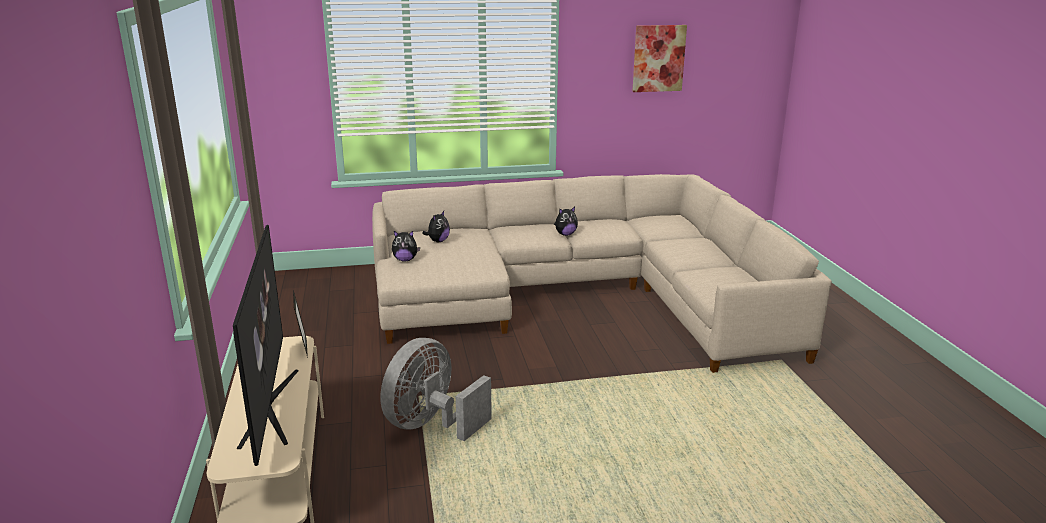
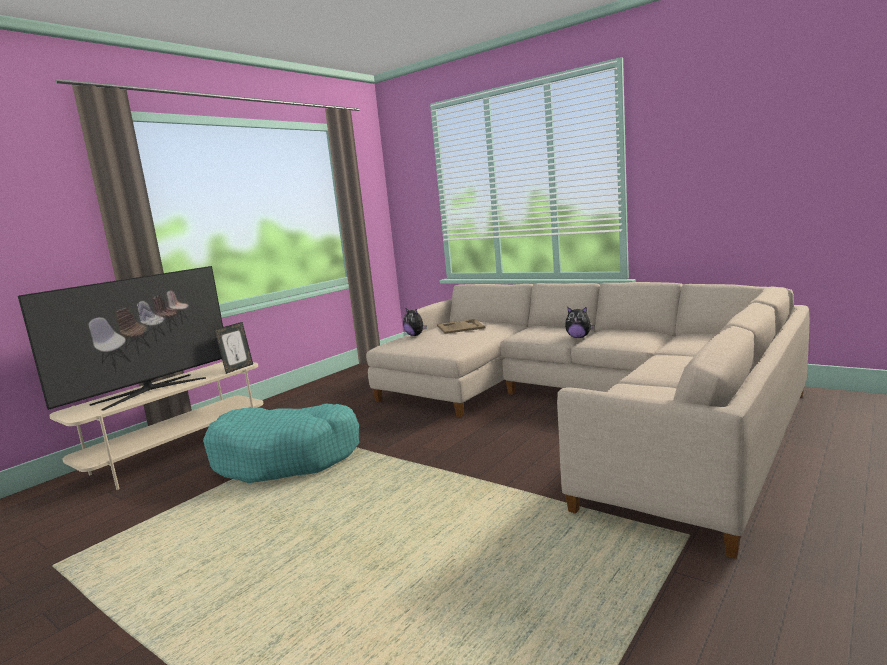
camera: 50 degrees right, 10 degrees down
(431, 424) = (287, 457): grey fan -> turquoise dog bed
(438, 241) = (460, 327): plush toy -> beige tray
(658, 58) = (751, 143): picture -> none

